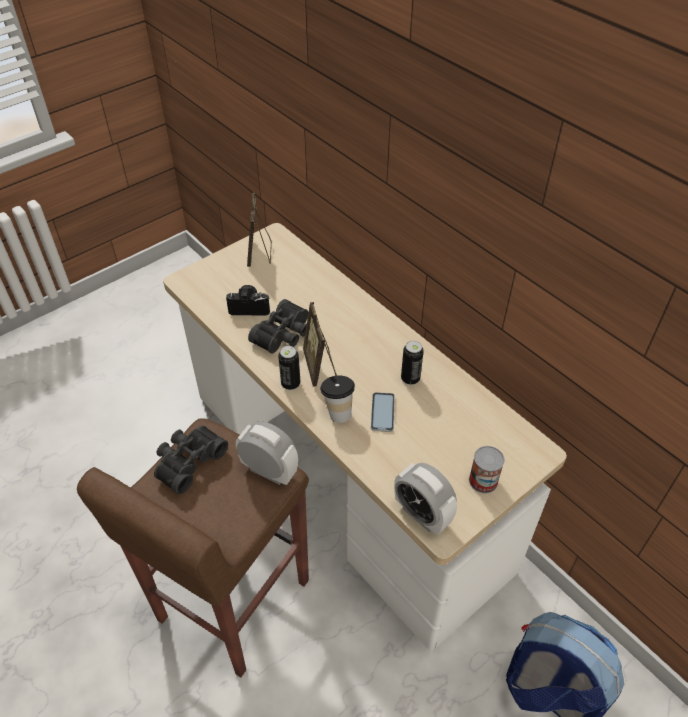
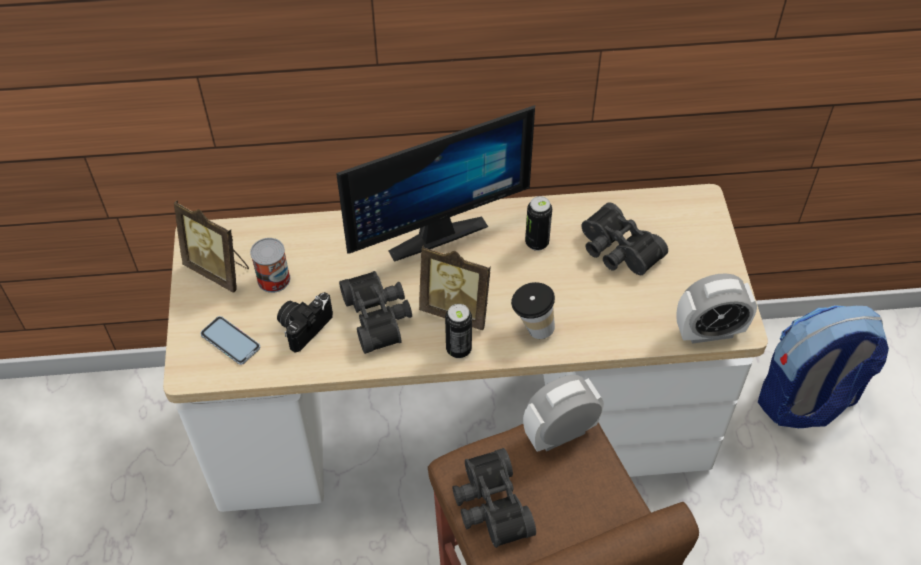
camera: 55 degrees left, 5 degrees up
(372, 324) = (433, 230): none -> monitor
(382, 412) = (562, 291): phone -> phone (230, 341)
(444, 424) = (617, 251): none -> black binoculars
(483, 481) = (703, 262): can -> can (273, 279)

